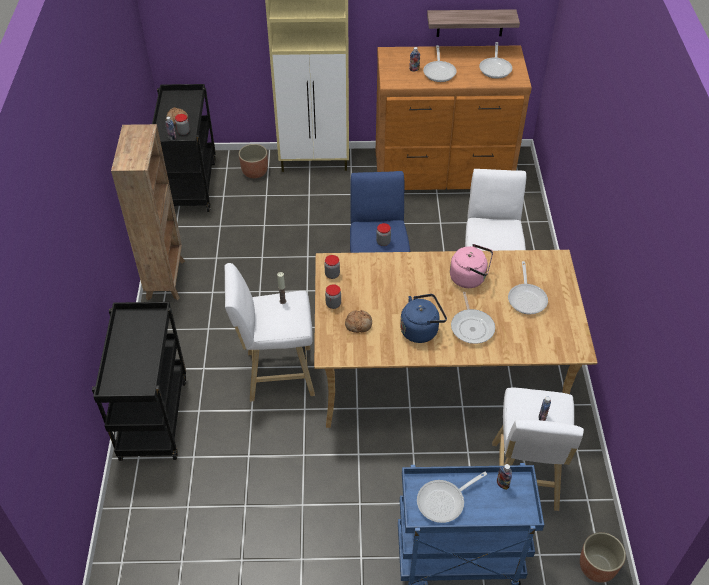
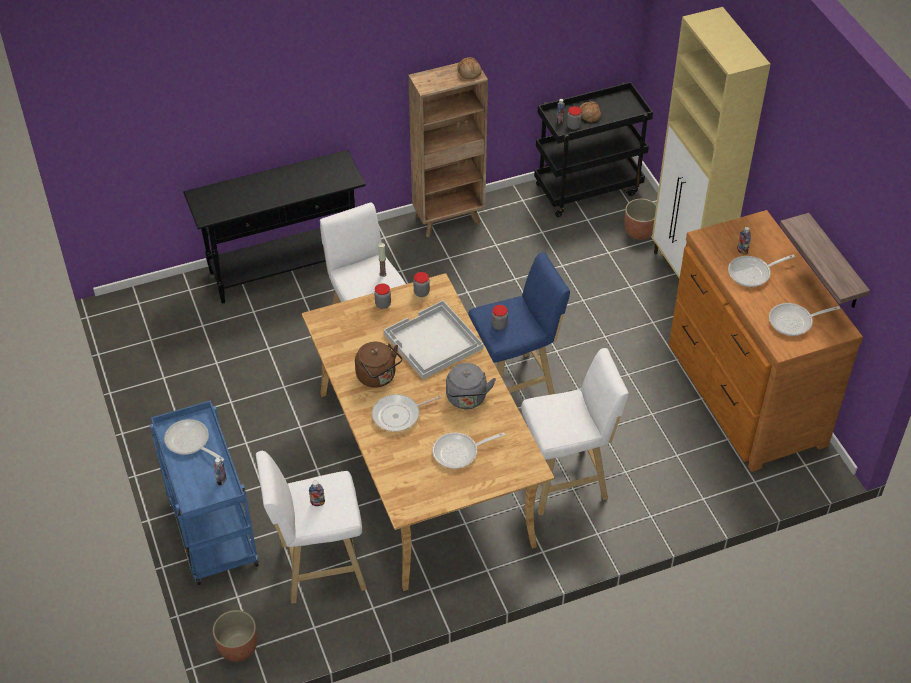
camera: 70 degrees right, 0 degrees up
(153, 416) = (285, 269): black cart -> black console table
(358, 324) = (365, 329): bread -> bread (469, 72)
(395, 282) = (433, 342): none -> white tray
(421, 330) = (378, 377): blue kettle -> brown kettle
(470, 278) = (467, 399): pink kettle -> grey kettle

